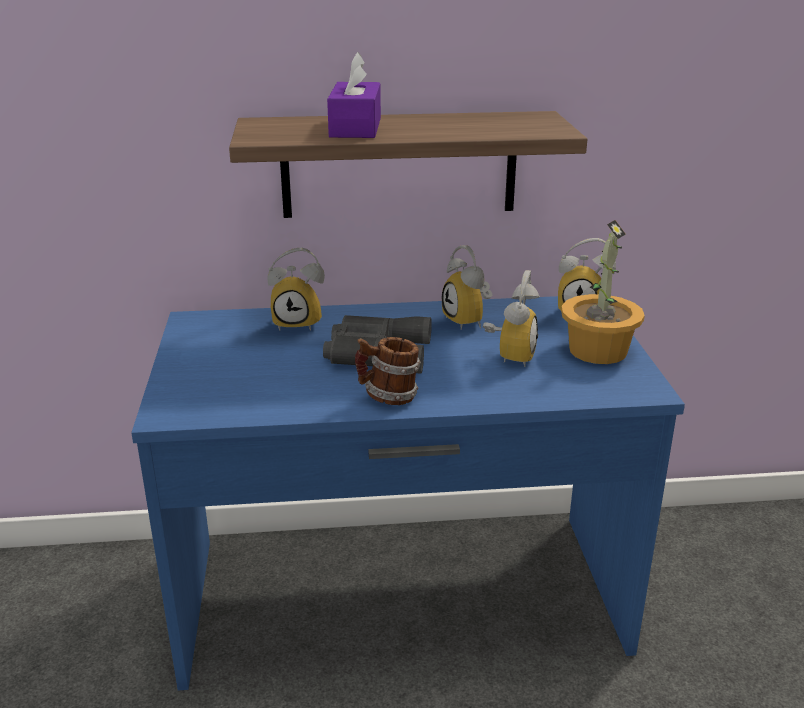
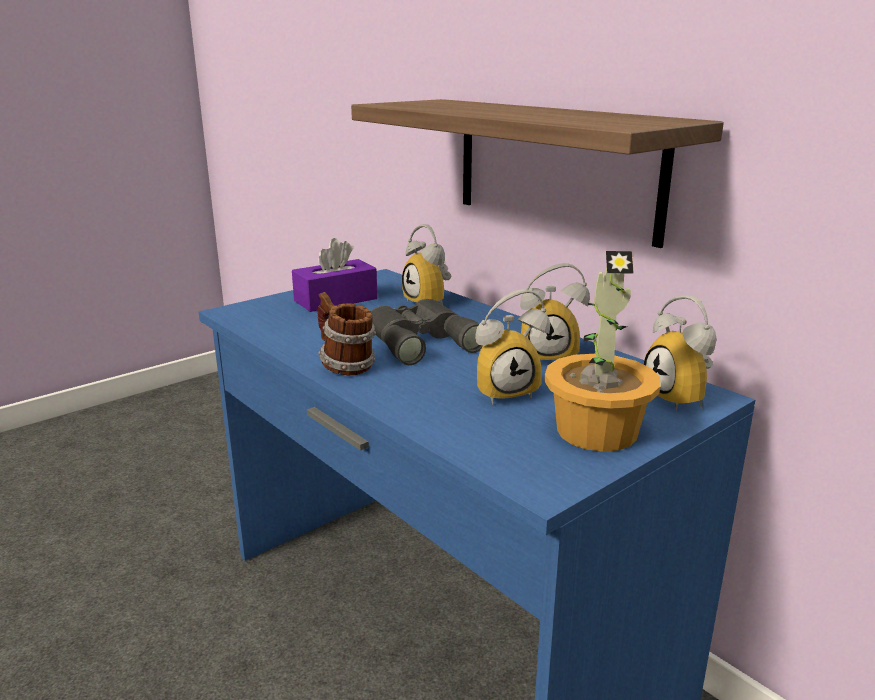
camera: 55 degrees right, 5 degrees down
(355, 127) = (475, 107): purple tissue box -> purple tissue box (336, 300)
(470, 321) = (549, 355): alarm clock -> alarm clock turned 120 degrees counterclockwise

